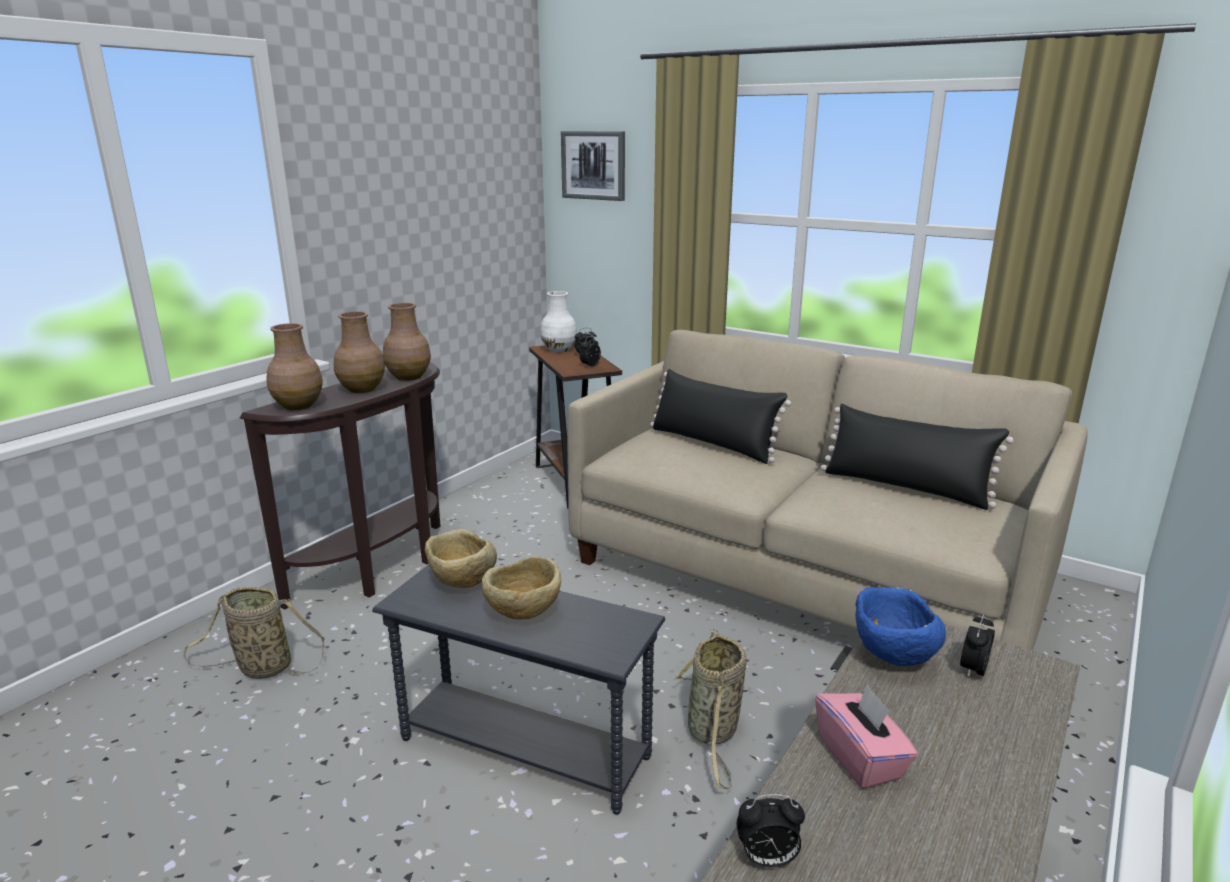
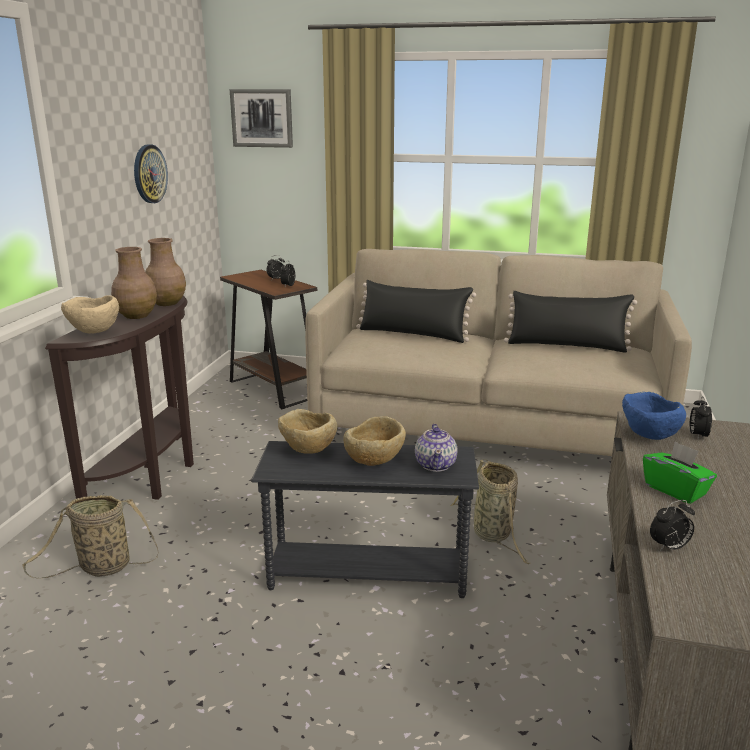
camera: 20 degrees left, 0 degrees up
(297, 406) = (94, 333): brown vase -> beige bowl
(439, 227) = (149, 174): none -> wall clock
(559, 350) = (249, 276): white vase -> none
(595, 633) = (436, 464): none -> teapot
(860, 758) = (675, 490): pink tissue box -> green tissue box

